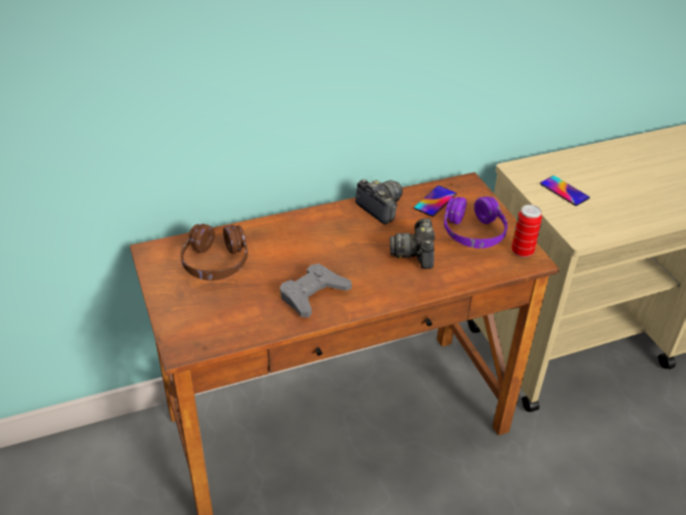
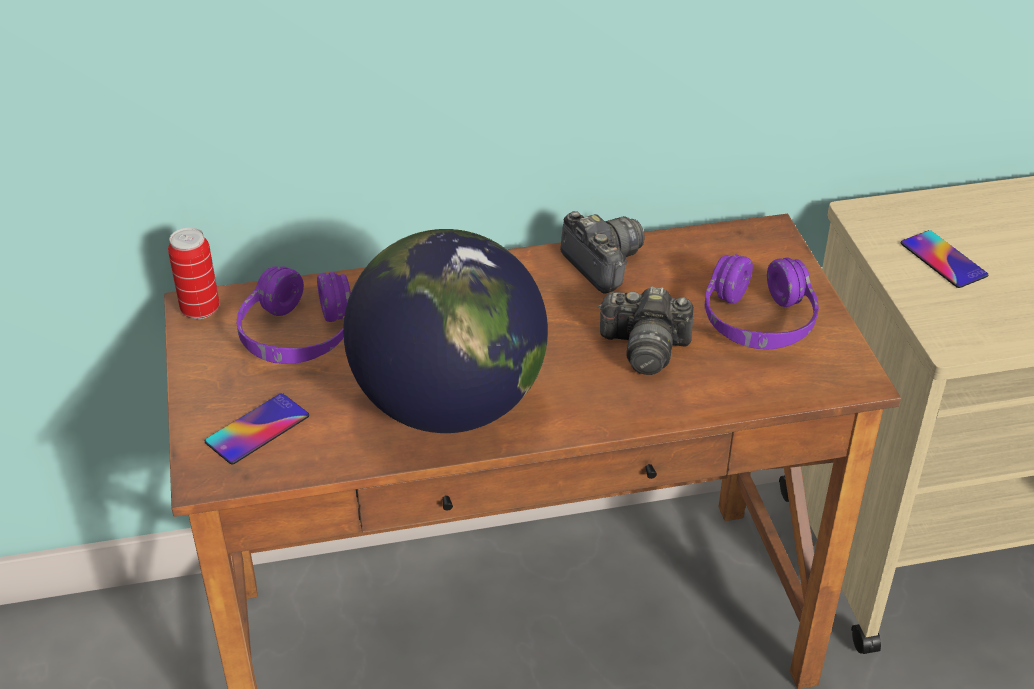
camera: 10 degrees right, 0 degrees up
(215, 262) = (298, 335): brown headphones -> purple headphones
(313, 294) = (449, 404): grey game controller -> globe
(415, 253) = (645, 348): camera -> camera turned 90 degrees counterclockwise
(435, 201) = (703, 260): phone -> phone (257, 429)
(522, 251) = (839, 362): can -> can (200, 309)

